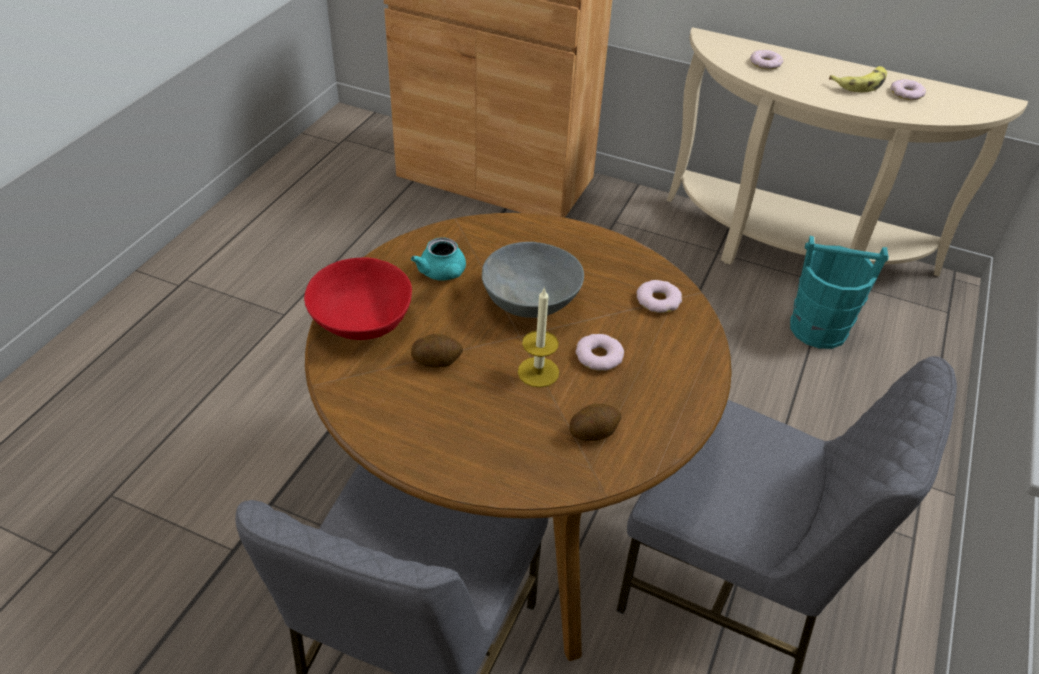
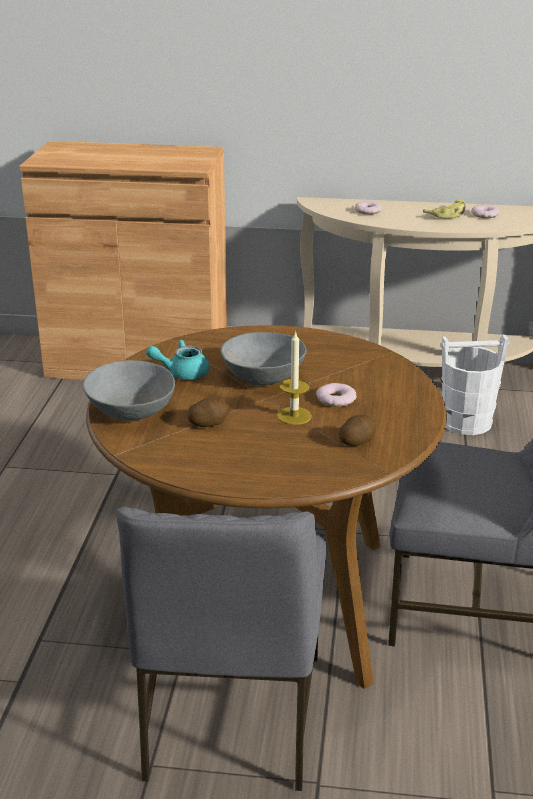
camera: 15 degrees left, 15 degrees down
(361, 320) = (130, 411): red bowl -> grey bowl
(443, 274) = (182, 373): turquoise teapot -> turquoise teapot turned 120 degrees clockwise
(658, 300) = (363, 361): donut -> none
(819, 329) = (467, 422): turquoise bucket -> white bucket

